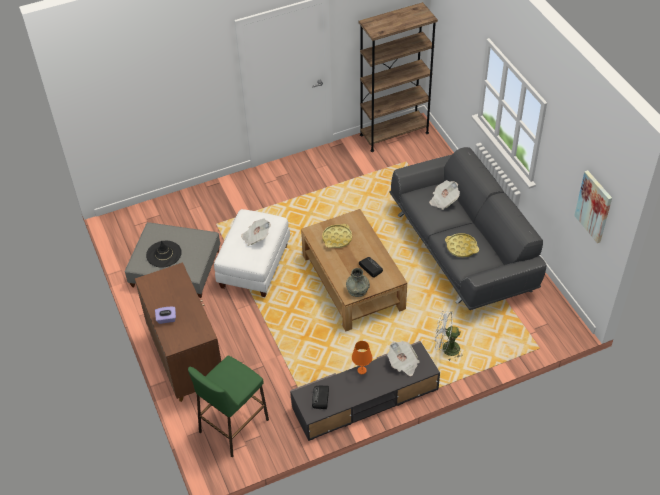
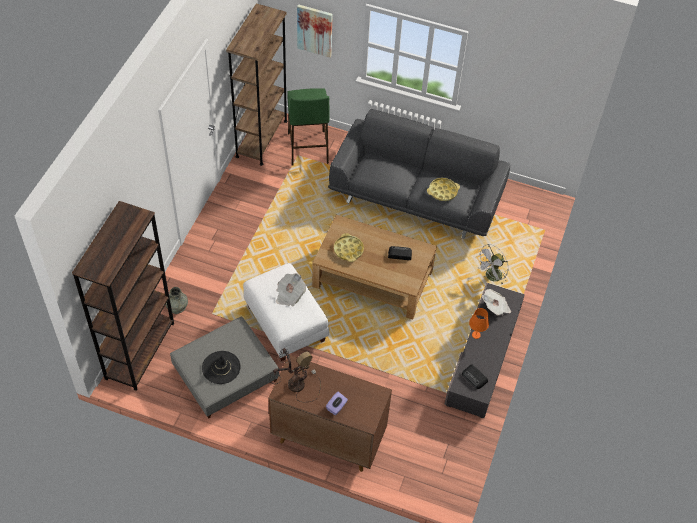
camera: 50 degrees left, 5 degrees up
(146, 214) = (140, 350): none -> brown bookcase
(160, 283) = (294, 384): none -> table lamp
(233, 426) = (422, 454): green stool -> green stool (308, 148)
(357, 289) = (410, 277): grey vase -> grey vase (177, 306)
(443, 200) = (389, 164): newspaper -> none
(594, 206) = (551, 93): picture -> picture (315, 30)

